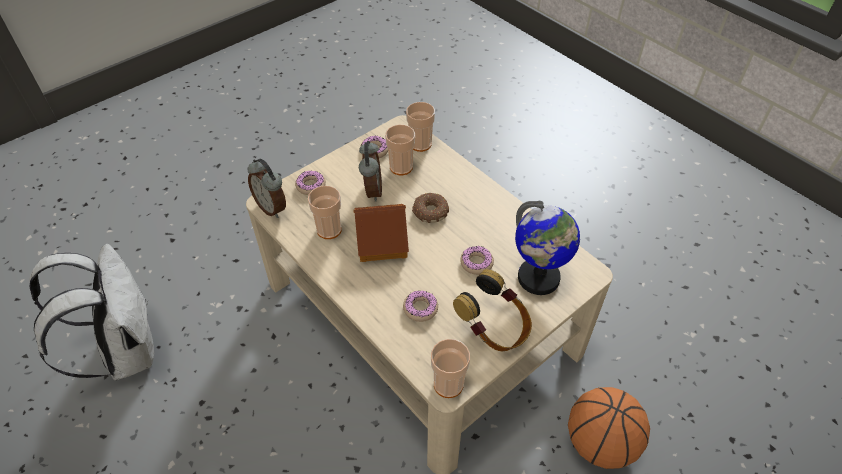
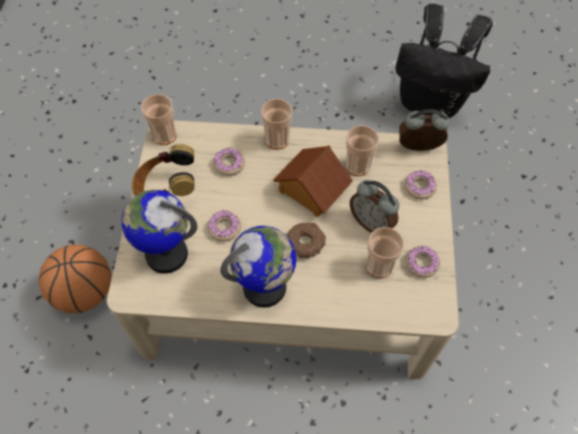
camera: 135 degrees right, 10 degrees up
(126, 351) = (431, 103): white backpack -> black backpack
(420, 144) = (395, 307): cup -> cup (277, 140)
(487, 207) = (265, 287): none -> globe

